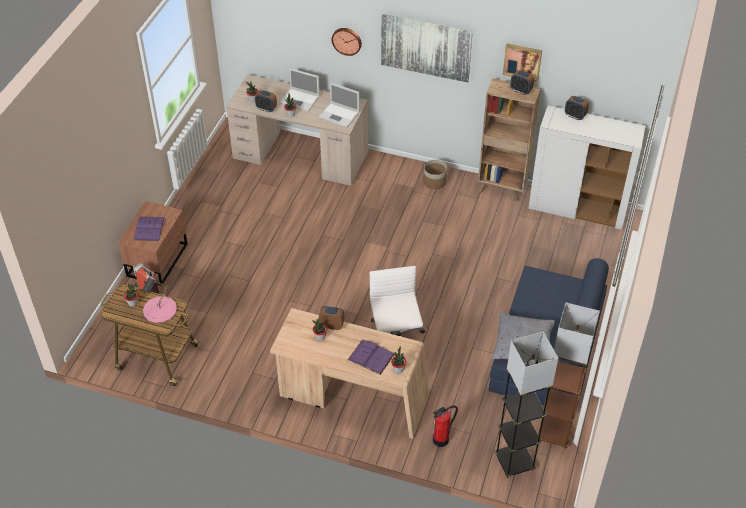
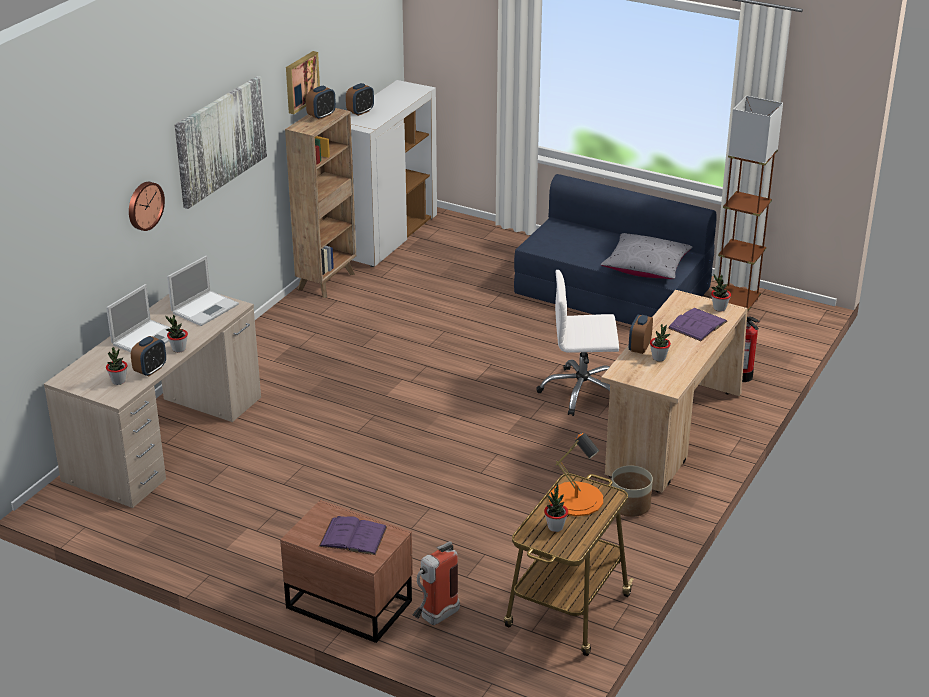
camera: 80 degrees left, 15 degrees down
(160, 309) = (576, 499): pink table lamp -> orange table lamp
(434, 182) = (288, 328): planter -> planter (630, 505)
(514, 462) = (776, 332): grey floor lamp -> none

